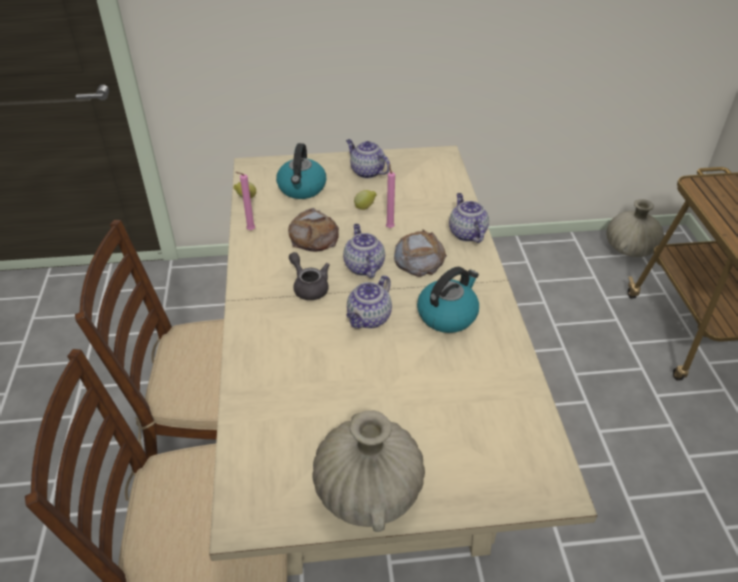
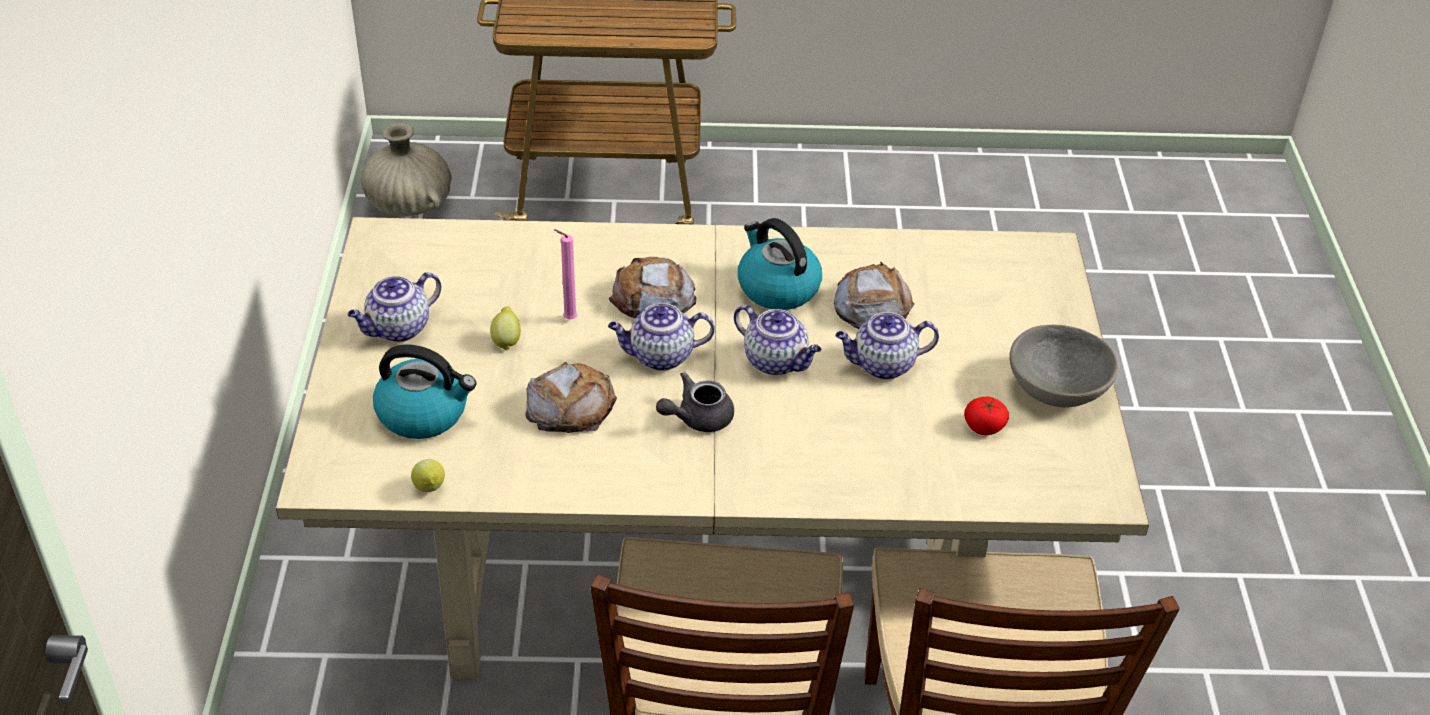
camera: 85 degrees left, 0 degrees up
(249, 230) = (534, 485): pink candle -> none
(316, 438) = (984, 426): none -> tomato
(368, 491) = (1058, 388): beige vase -> grey bowl
(442, 367) = (872, 306): none -> bread
(466, 233) = (603, 244): teapot -> teapot (882, 365)

